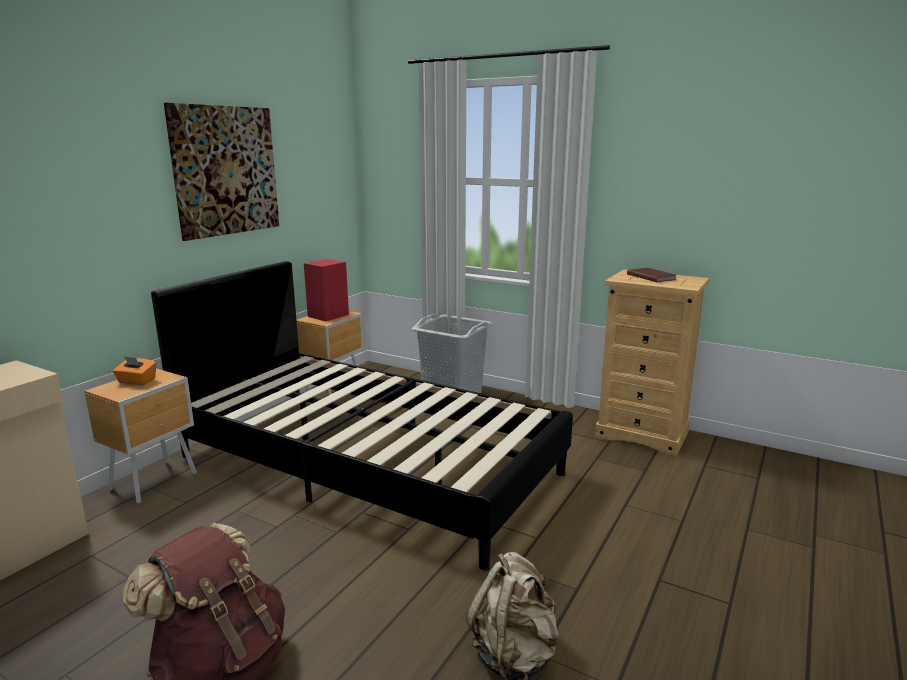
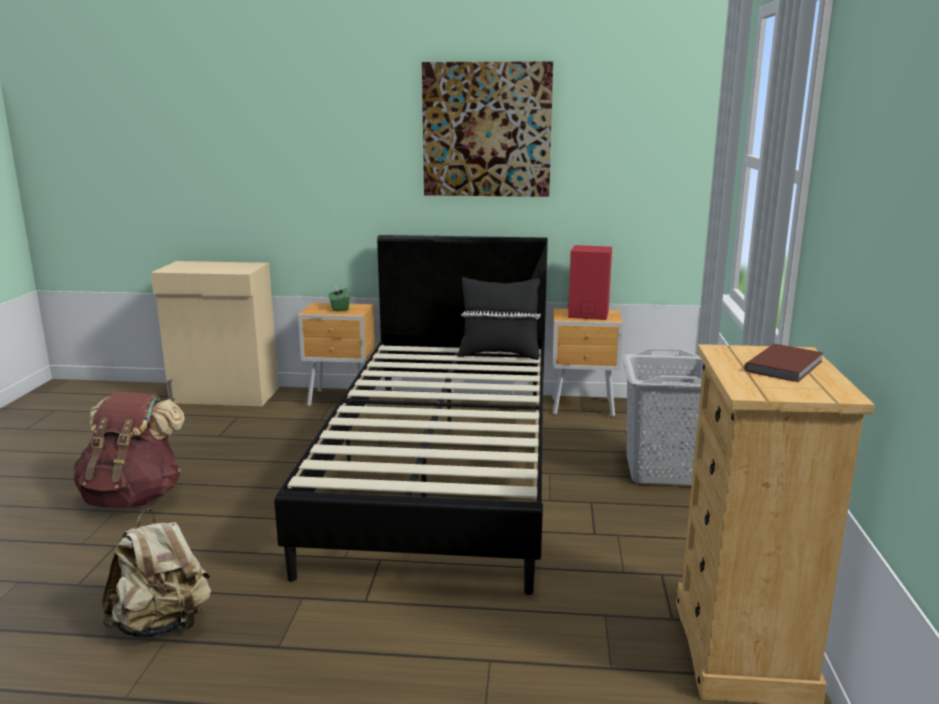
camera: 65 degrees right, 0 degrees up
(136, 381) = (339, 308): orange tissue box -> green tissue box
(292, 369) = (499, 354): none -> black pillow

